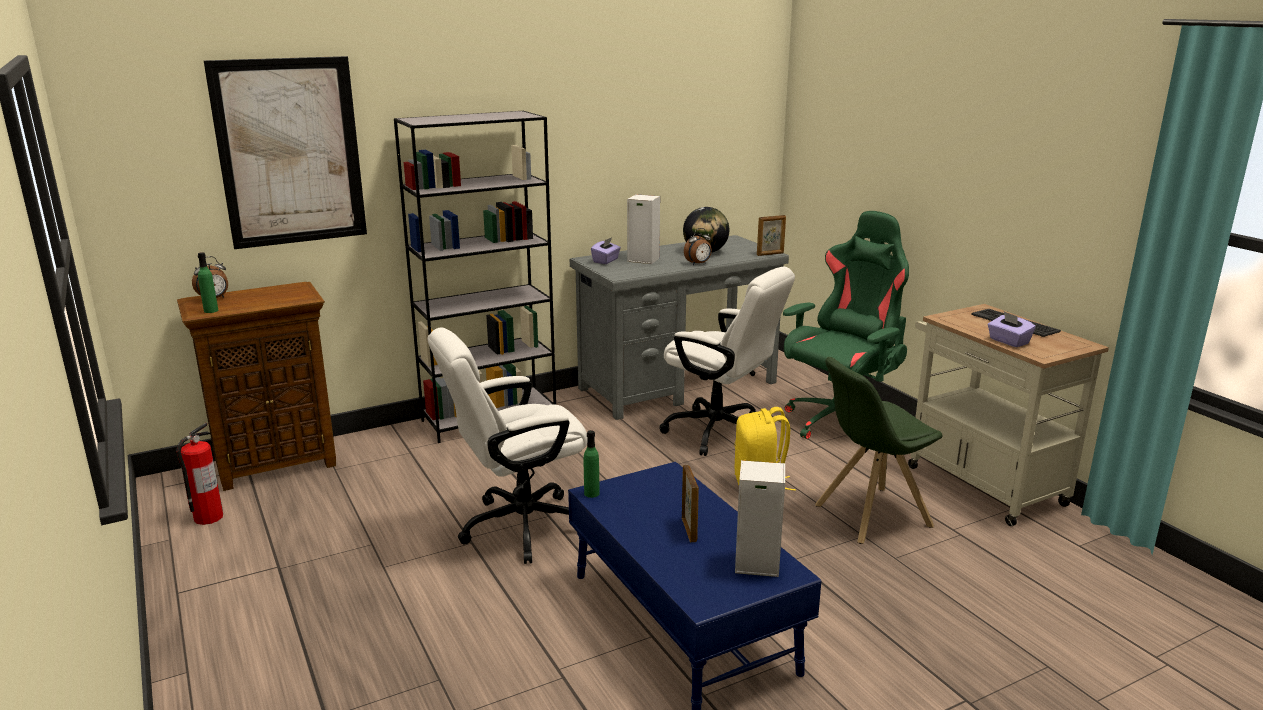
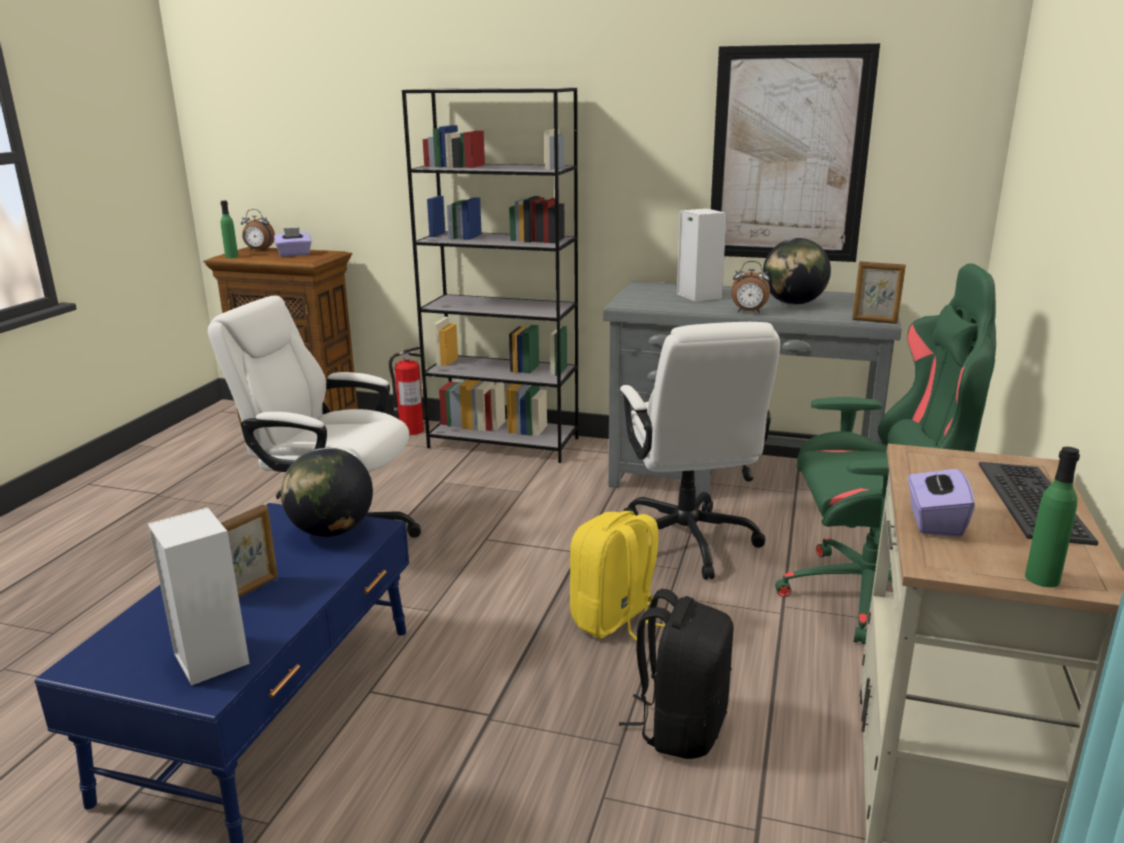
camera: 45 degrees right, 0 degrees up
(208, 517) = (198, 441): fire extinguisher -> fire extinguisher (411, 430)
(290, 152) = (340, 119): picture -> picture (788, 156)
(591, 493) = (272, 514): green bottle -> green bottle (1042, 578)
(606, 261) = (657, 289): purple tissue box -> purple tissue box (294, 254)
(651, 484) = (332, 531): none -> globe
(871, 515) = (680, 727): green chair -> black backpack

